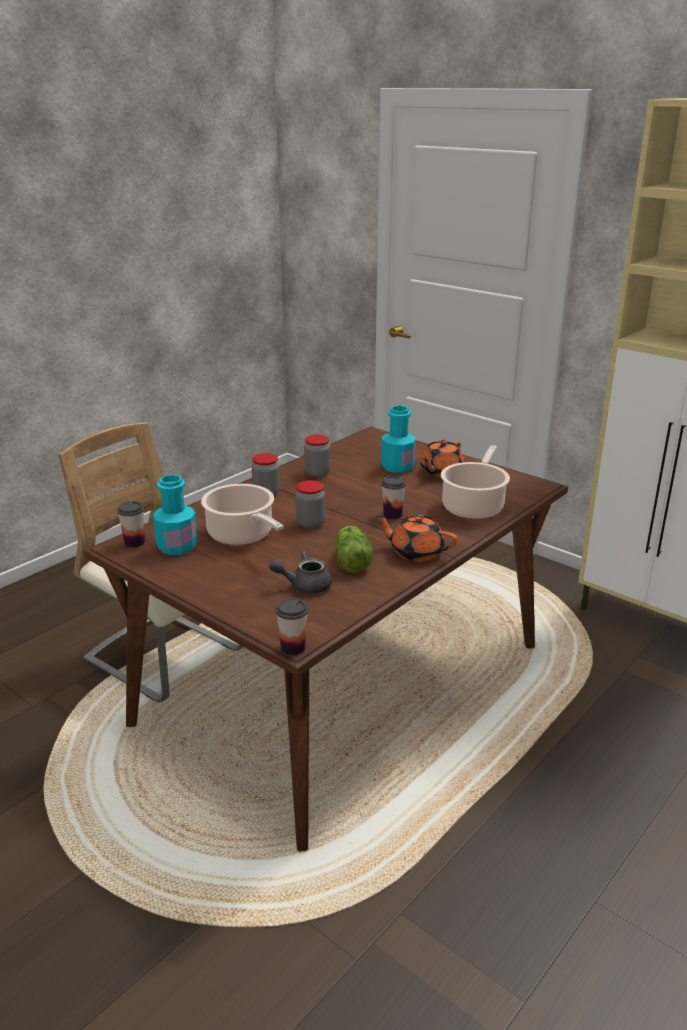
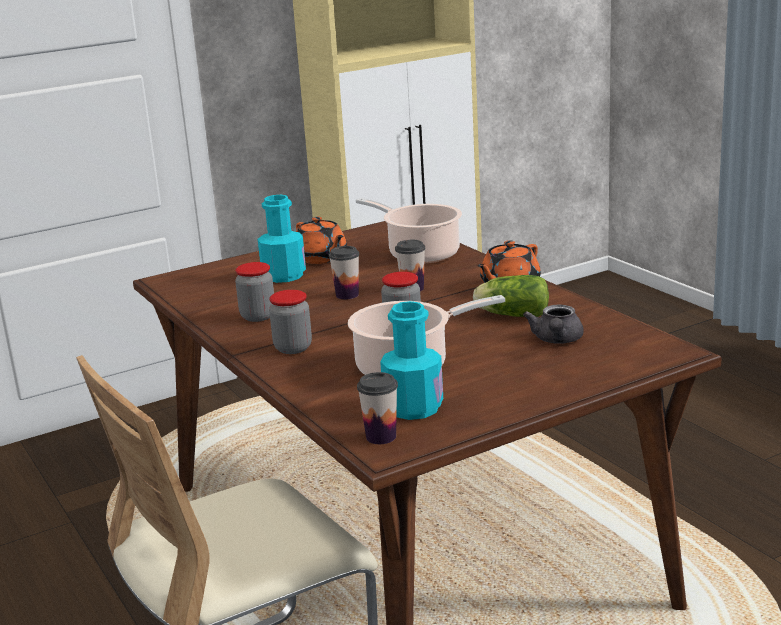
camera: 70 degrees left, 5 degrees down
(293, 648) = (687, 353): cup -> cup (347, 295)

